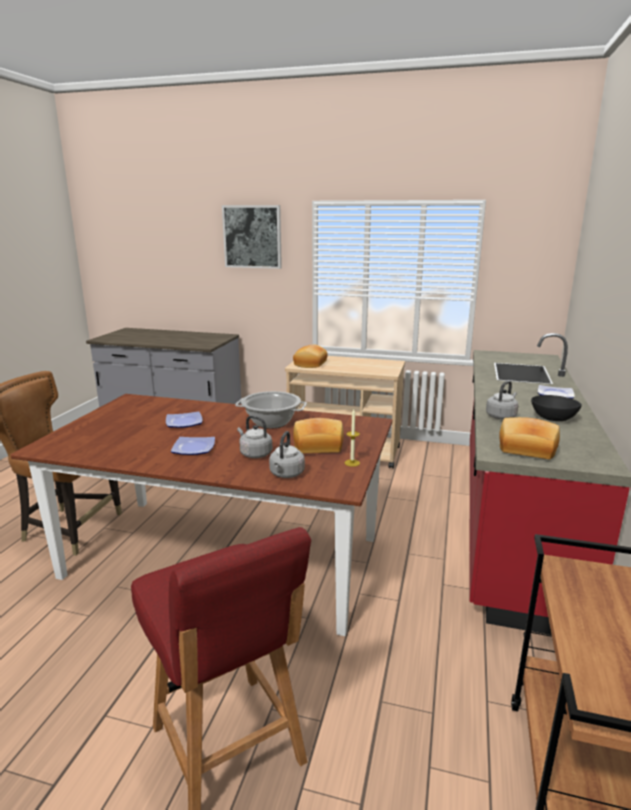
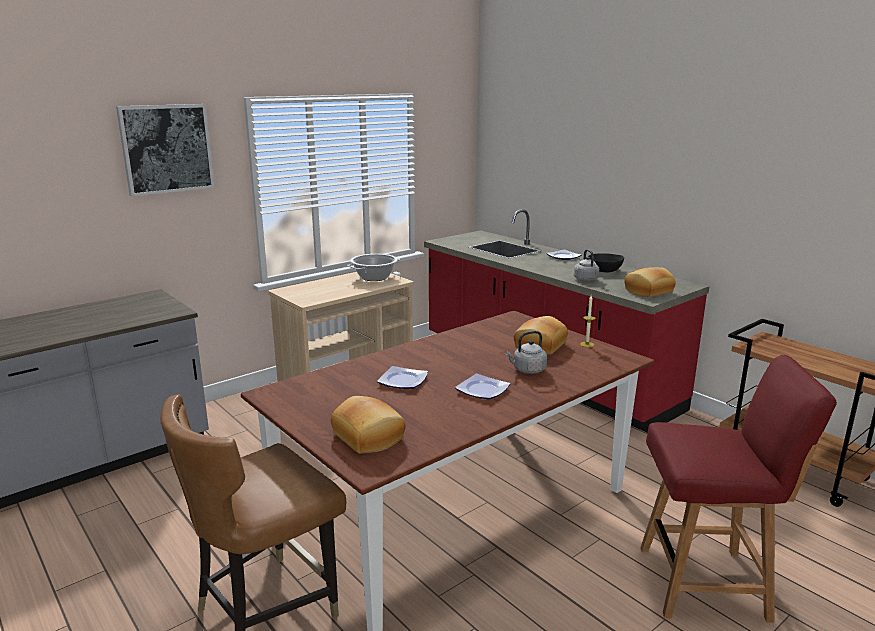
camera: 55 degrees left, 0 degrees up
(272, 422) = (461, 347): cooking pot -> cooking pot (374, 277)
(286, 474) = (584, 369): grey kettle -> none
(311, 364) = (313, 295): bread -> bread (370, 436)

